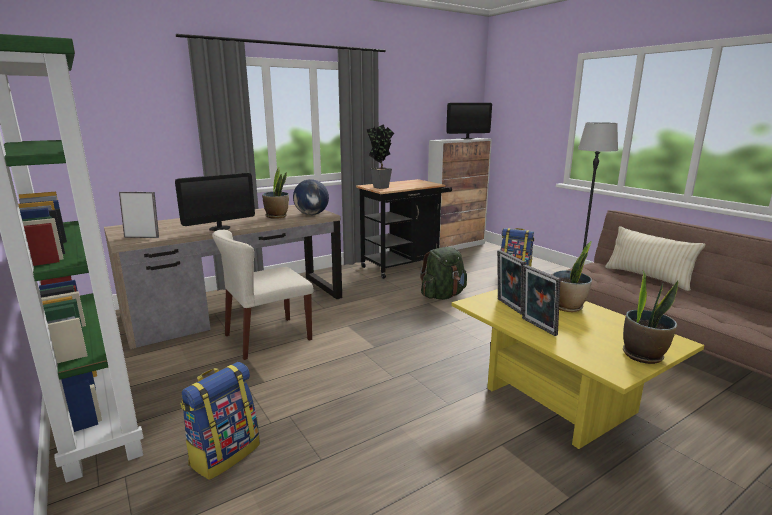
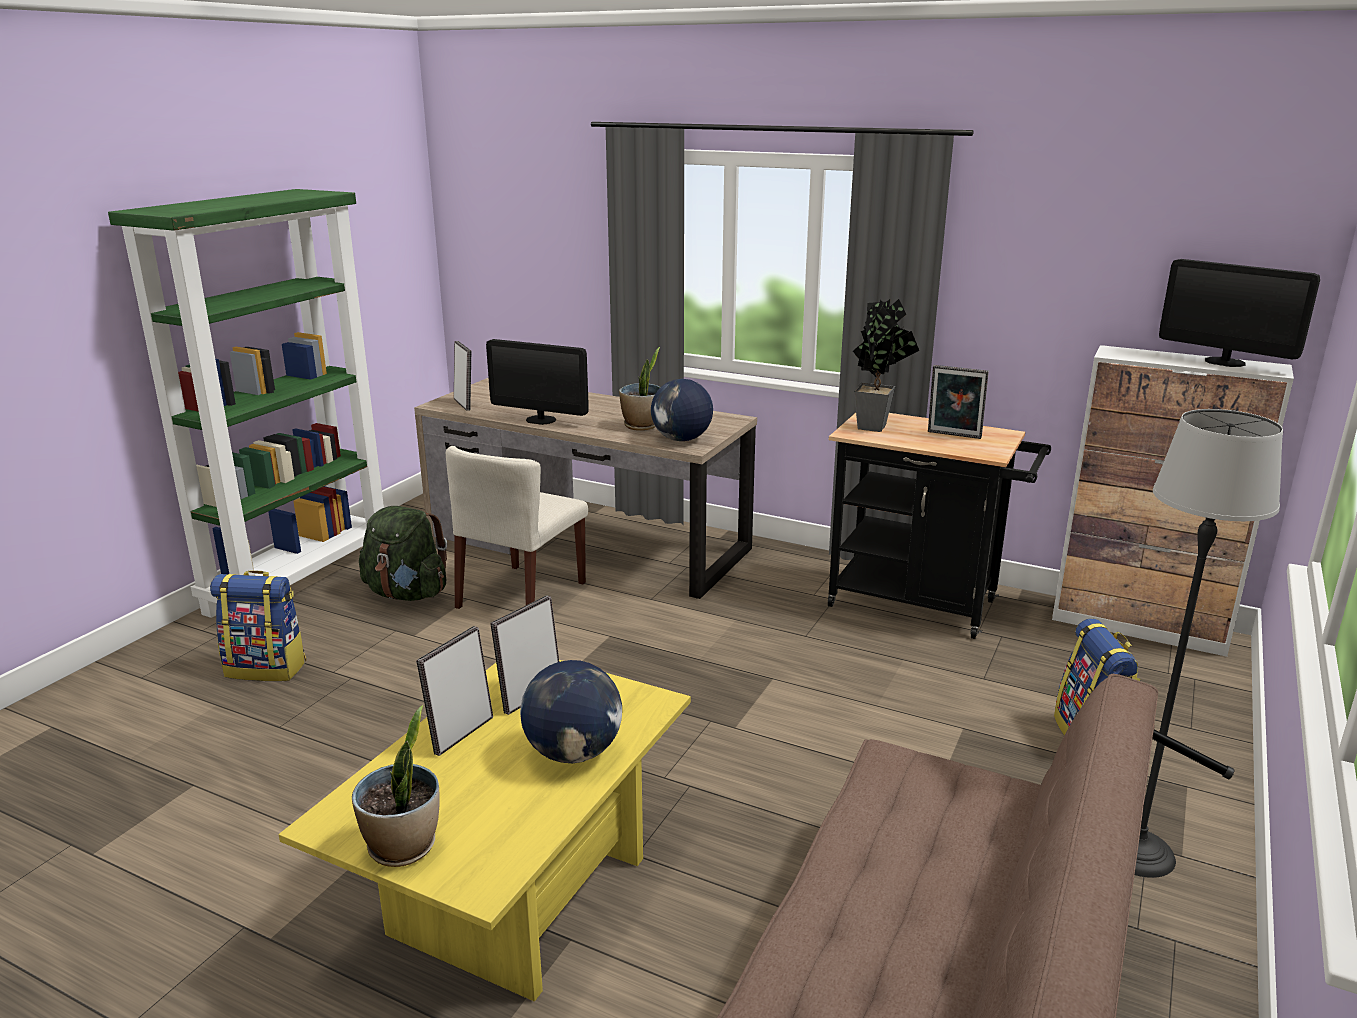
camera: 60 degrees right, 5 degrees up
(267, 337) = (521, 595): beige chair -> beige chair turned 90 degrees counterclockwise
(409, 183) = (953, 435): none -> picture frame
(443, 296) = (823, 684): green backpack -> green backpack (407, 594)
(567, 307) = (574, 753): potted plant -> globe
(647, 277) = (1000, 878): beige pillow -> none

